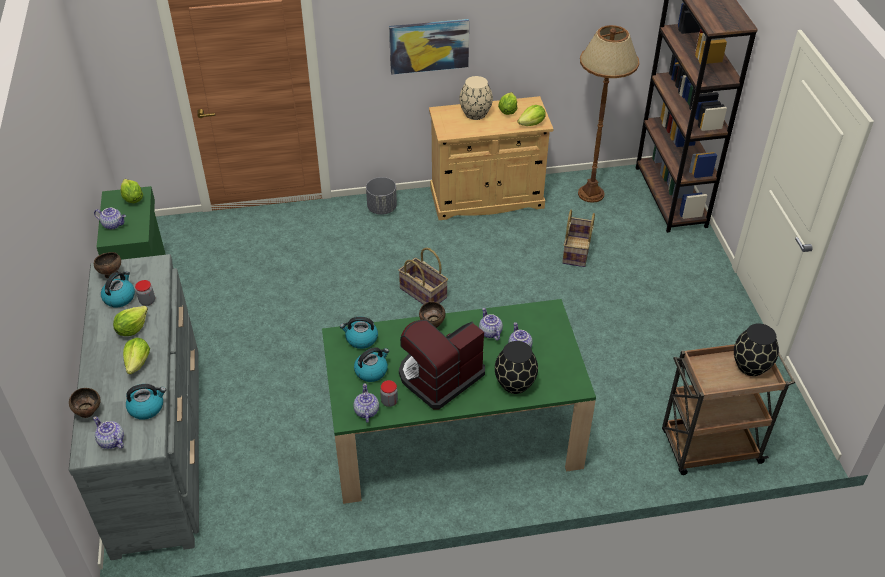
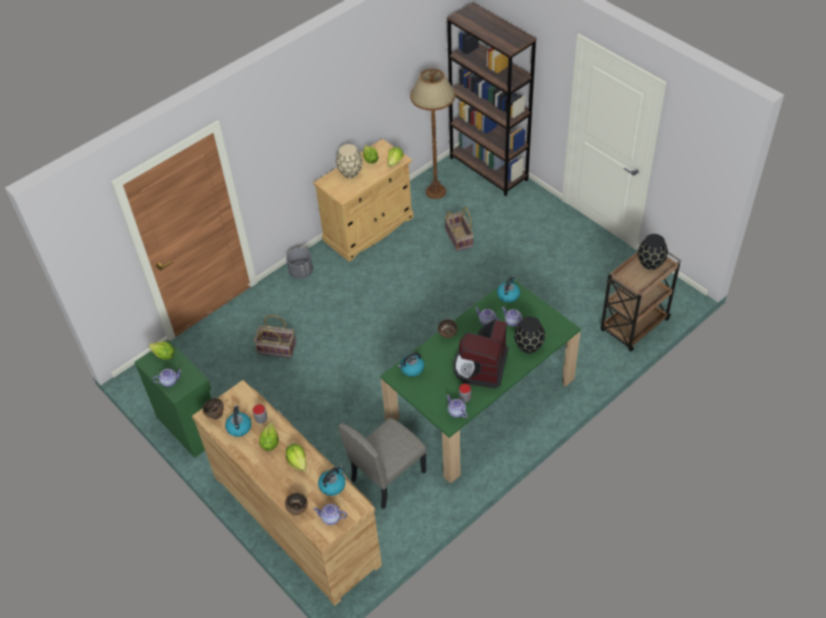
camera: 30 degrees left, 5 degrees up
(158, 445) = (296, 518): grey dresser -> brown dresser
(285, 455) = (388, 475): none -> beige chair
(371, 371) = (437, 385): kettle -> kettle (508, 295)
(424, 292) = (383, 318): basket -> basket (277, 348)
(429, 45) = (306, 138): picture -> none

